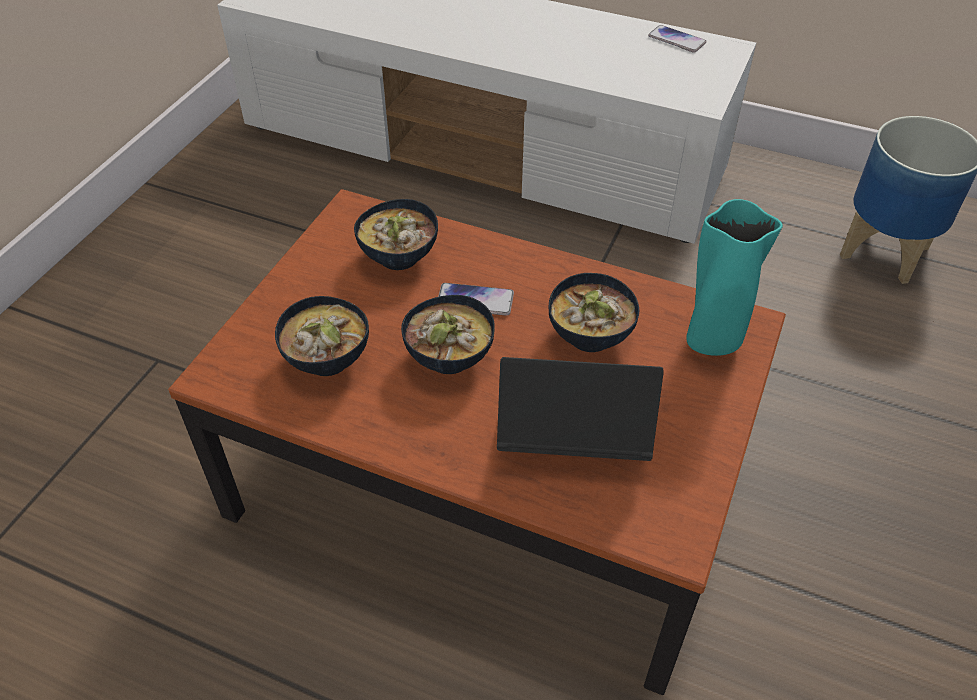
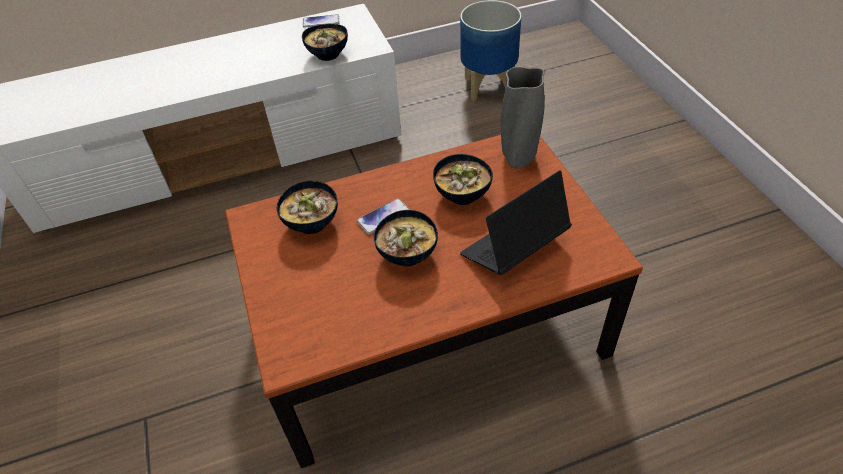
camera: 40 degrees left, 0 degrees up
(327, 361) = (343, 305): bowl -> bowl (328, 55)
(712, 341) = (518, 159): turquoise vase -> grey vase

